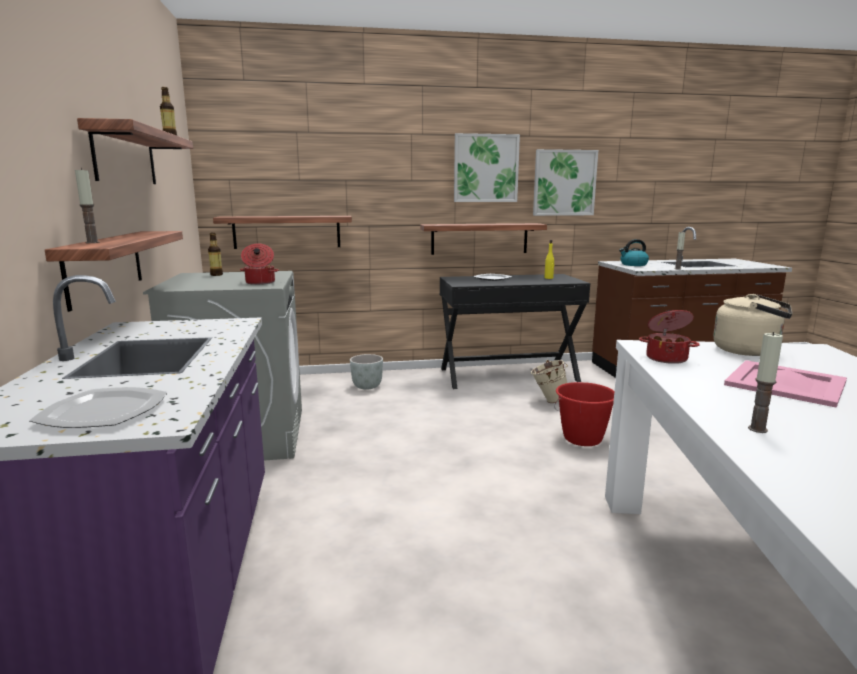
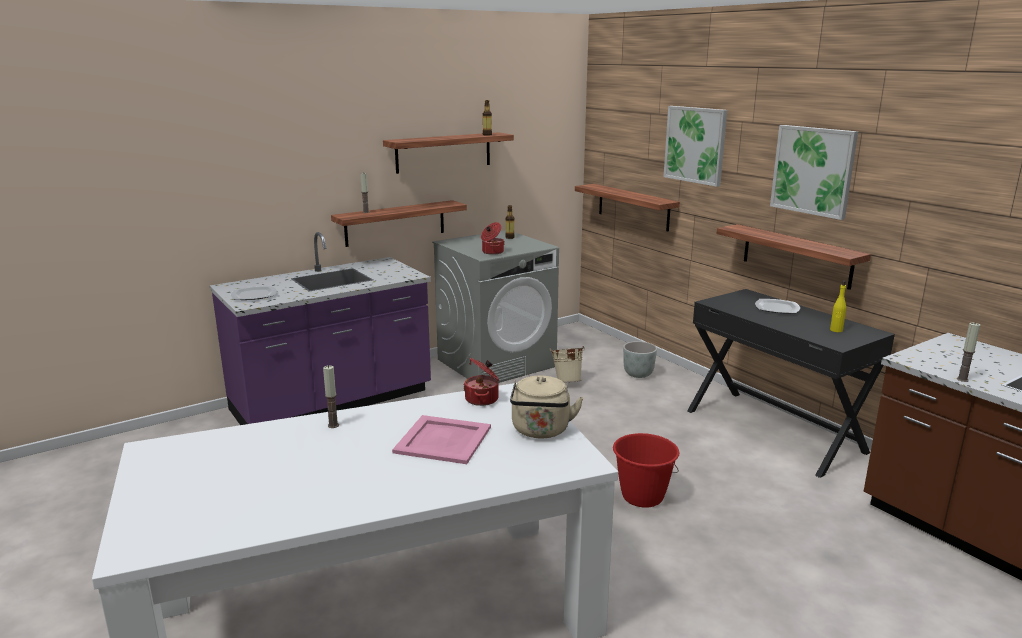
camera: 65 degrees right, 5 degrees up
(548, 401) = (723, 465): beige bucket -> beige bucket (567, 382)
(564, 183) = (916, 205): picture -> picture (695, 145)
(633, 264) = (949, 353): kettle -> none

